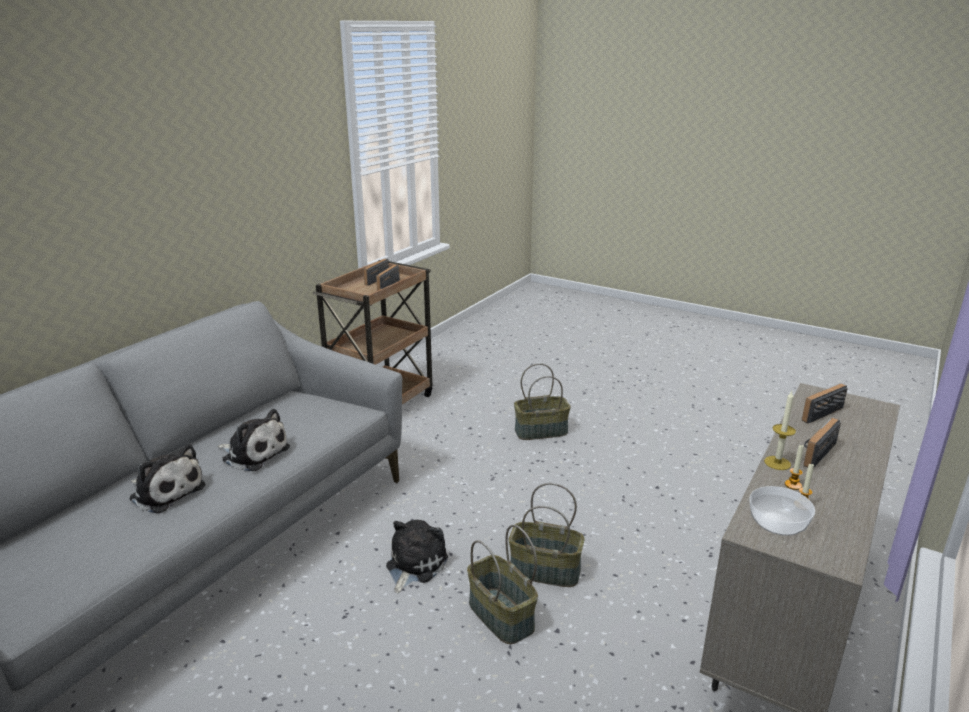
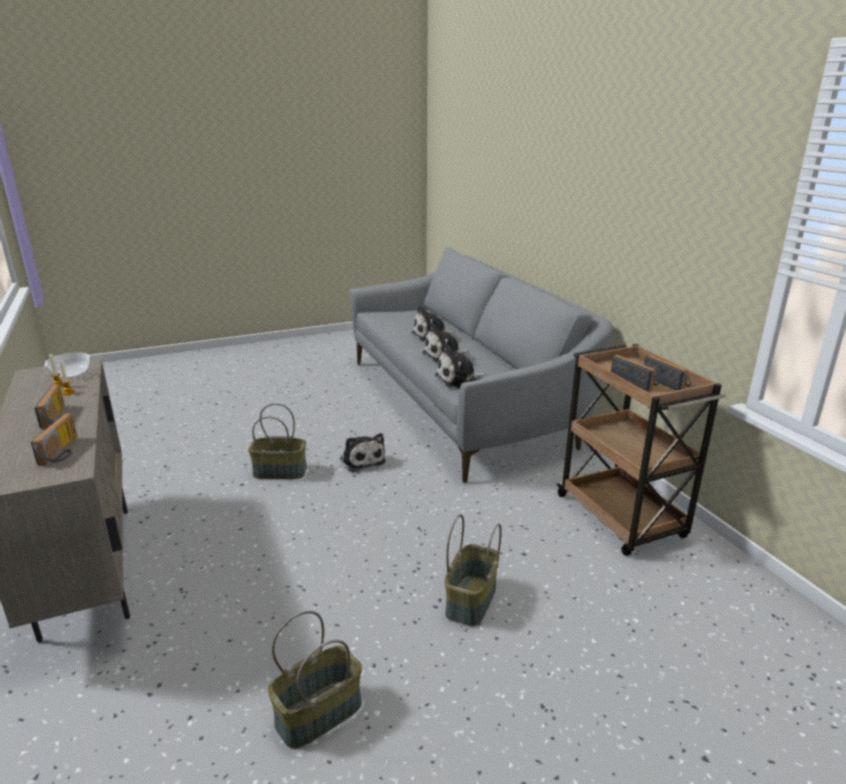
camera: 125 degrees right, 0 degrees up
(325, 424) = (459, 379): none -> plush toy
(544, 571) = (287, 502): basket -> basket (319, 712)
(777, 463) = (85, 399): candle -> none

